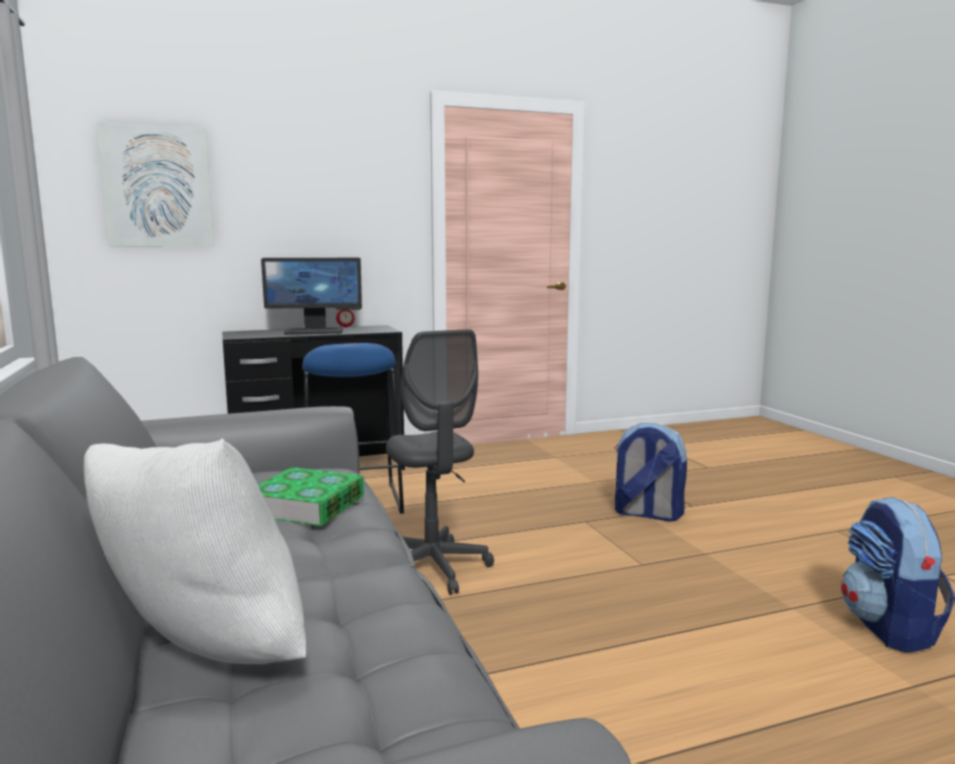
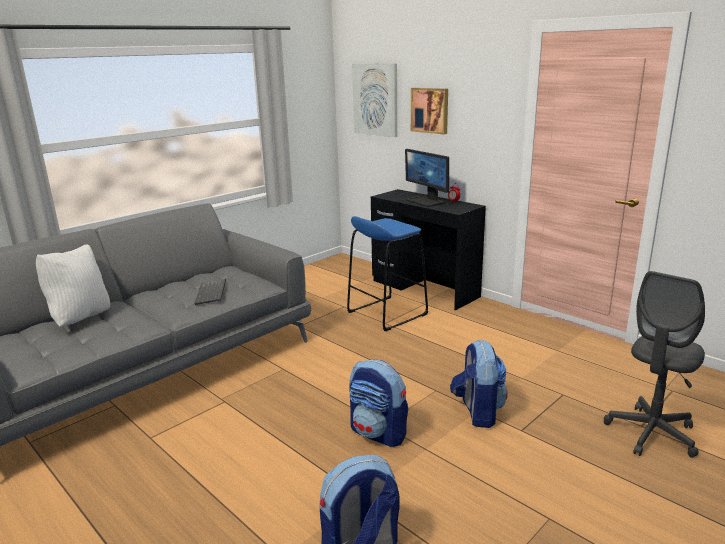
camera: 65 degrees right, 10 degrees up
(280, 201) = (430, 110): none -> picture
(306, 505) = (212, 293): book -> keyboard
(433, 568) = (321, 360): grey office chair -> grey office chair (651, 433)
(659, 570) = (379, 433): none -> backpack

